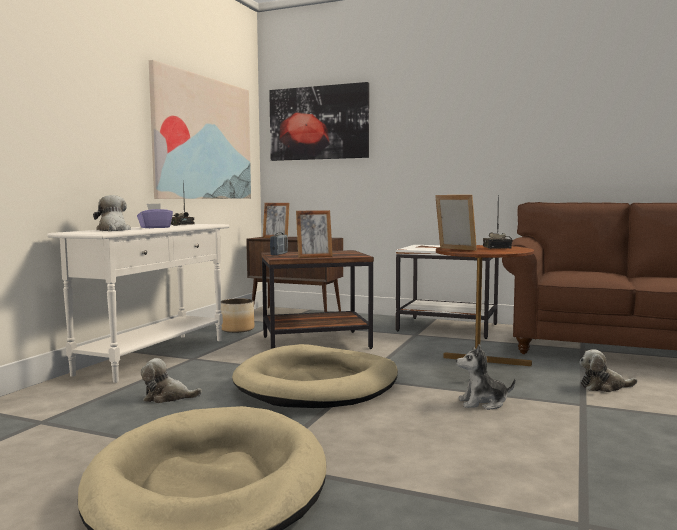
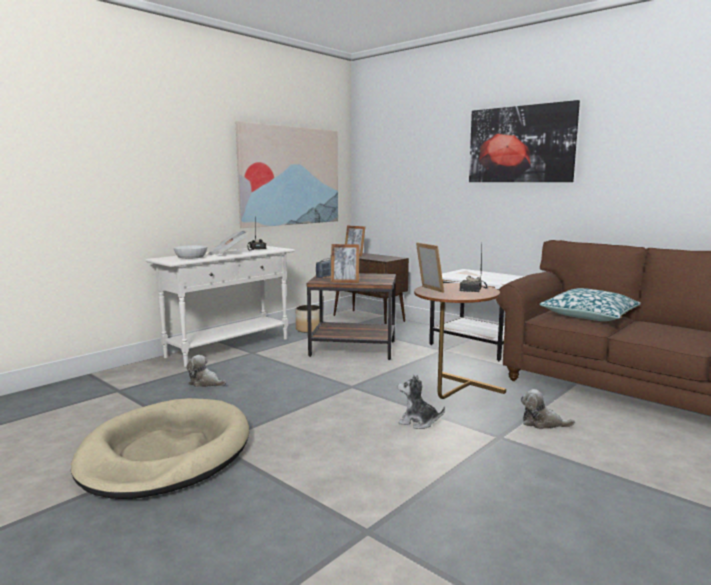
camera: 20 degrees right, 5 degrees up
(113, 230) = (190, 257): plush toy -> white bowl
(155, 227) = (228, 253): purple tissue box -> newspaper
(317, 384) = (314, 386): beige dog bed -> none
(318, 123) = (394, 157): picture -> picture (521, 144)
(594, 274) = (589, 315): none -> pillow

